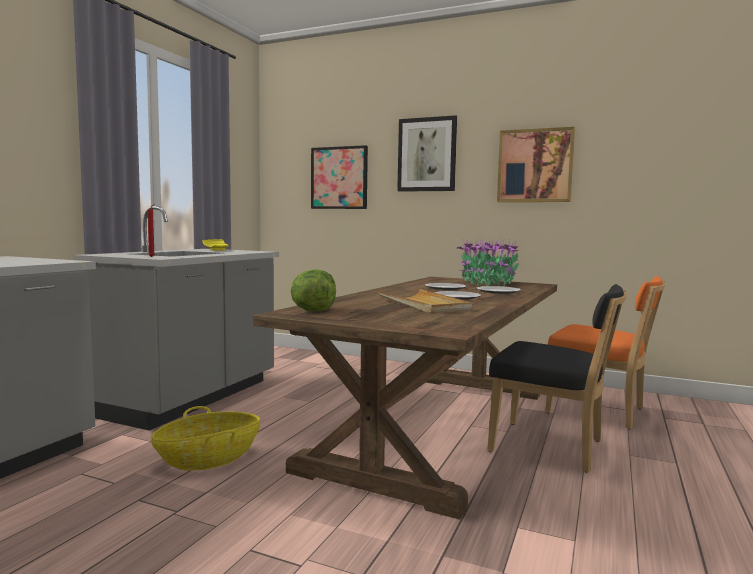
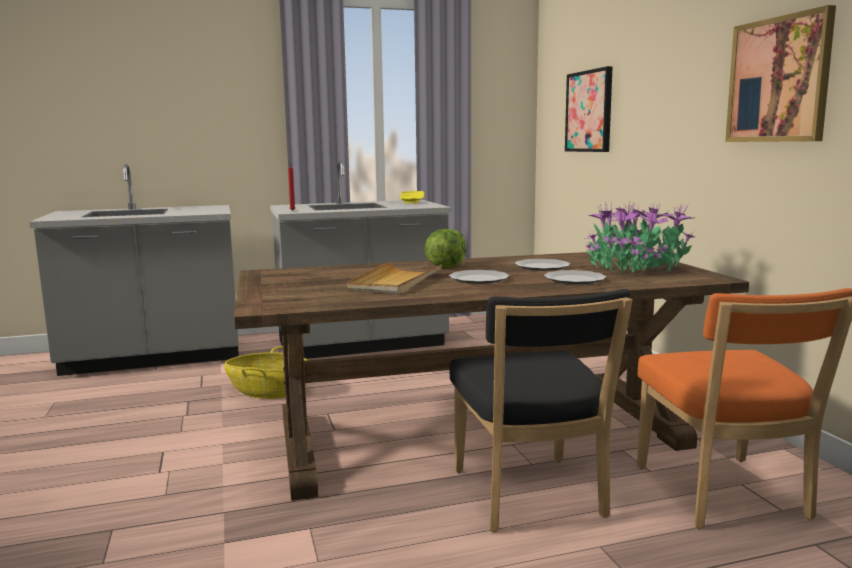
camera: 50 degrees right, 5 degrees up
(312, 310) = (287, 273): lettuce -> lettuce (445, 267)
(427, 155) = (663, 73): picture -> none

